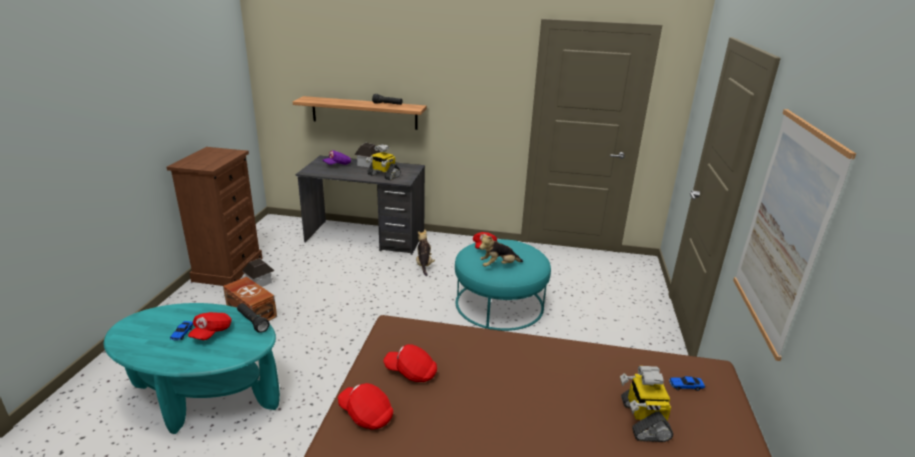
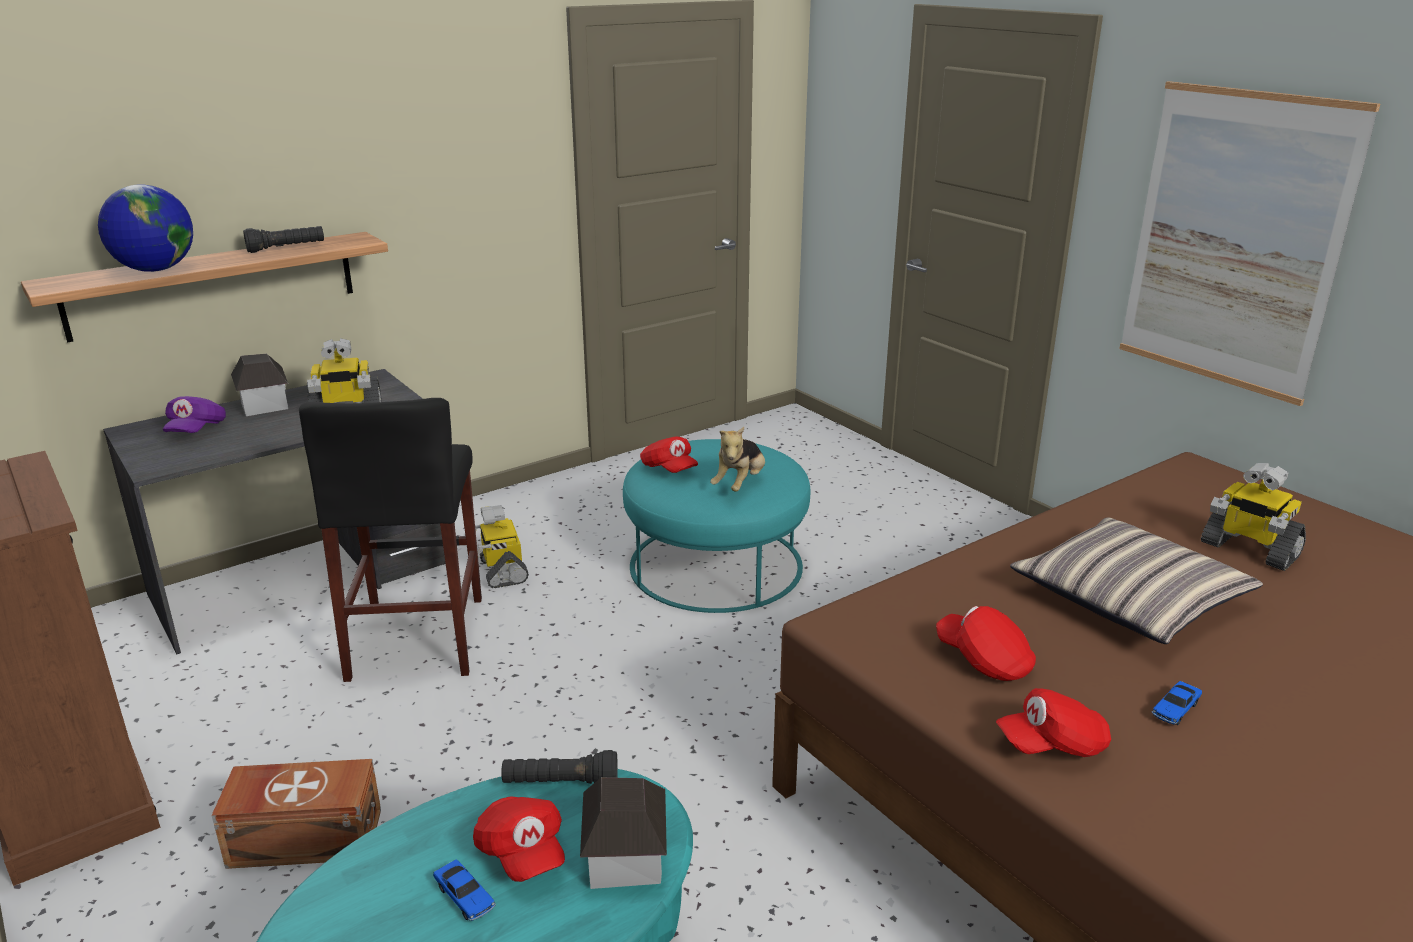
camera: 45 degrees left, 0 degrees up
(259, 282) = (214, 779): toy house -> toy house (625, 860)
(338, 101) = (155, 270): none -> globe
(365, 272) = (417, 637): none -> black stool
(411, 372) = (984, 660): red cap -> red cap turned 75 degrees clockwise
(424, 264) = (502, 570): plush toy -> toy robot
(524, 395) = (1129, 598): none -> pillow
(685, 386) = (1210, 496): toy car -> toy car (1175, 709)

